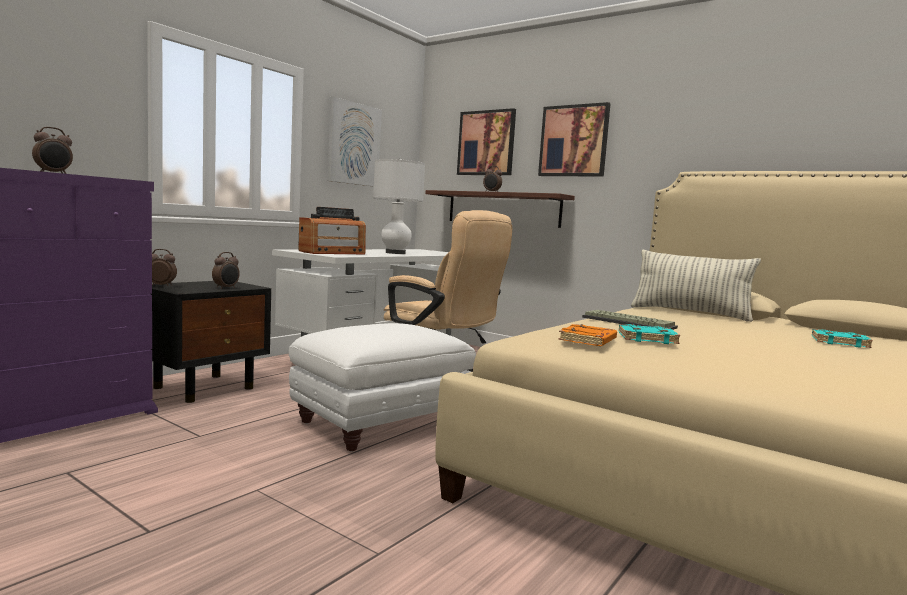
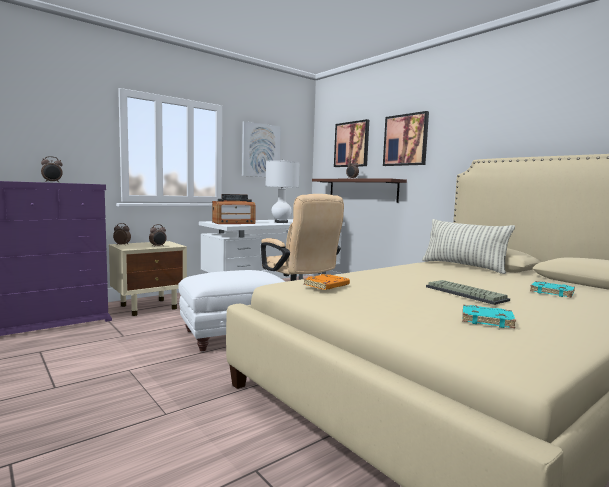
camera: 15 degrees right, 0 degrees up
(205, 387) = (149, 307): black nightstand -> beige nightstand
(630, 322) = (393, 273): keyboard -> keyboard (467, 293)
(647, 339) = (376, 285): turquoise book -> turquoise book (487, 320)

